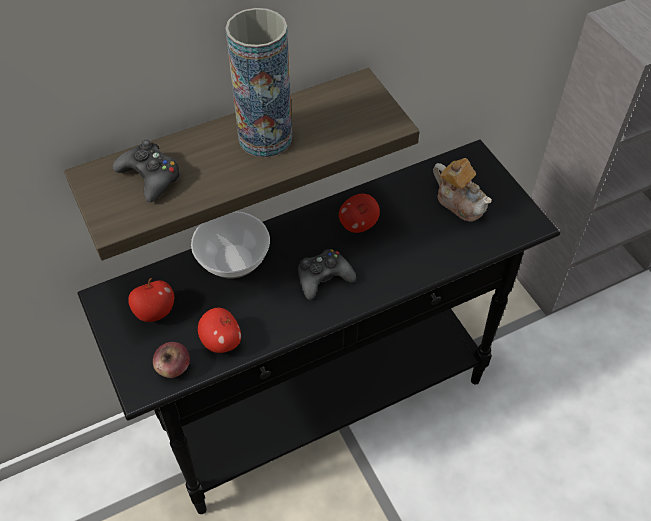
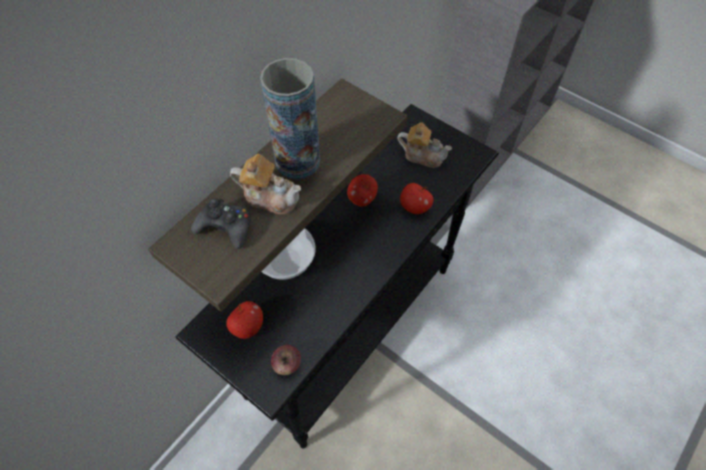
camera: 25 degrees left, 5 degrees up
(214, 163) = (270, 197): none -> teapot
(221, 341) = (312, 328): apple -> apple (414, 207)
(323, 278) = (359, 248): black game controller -> none

